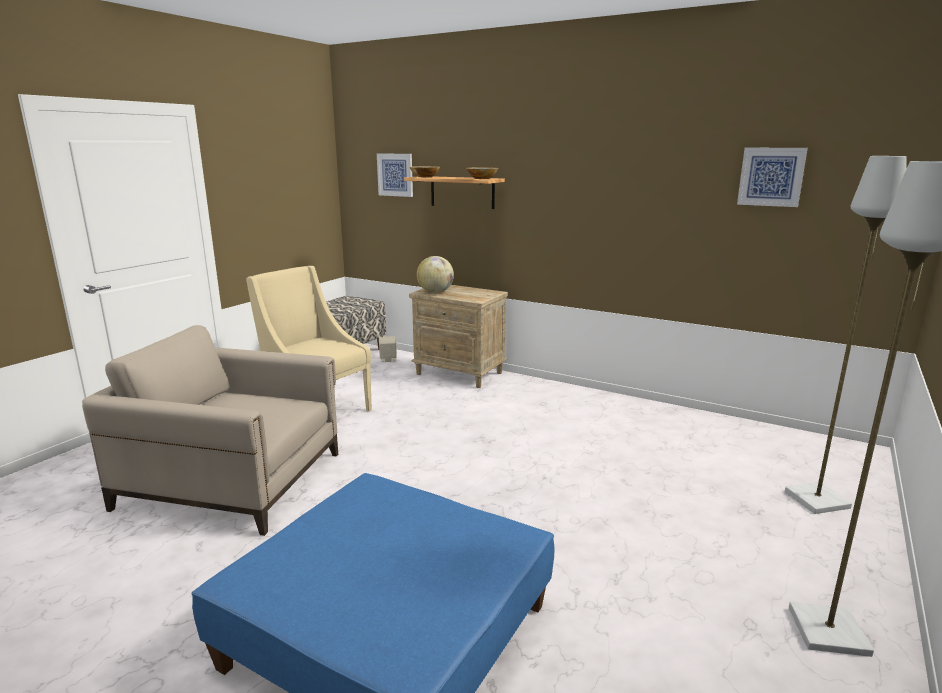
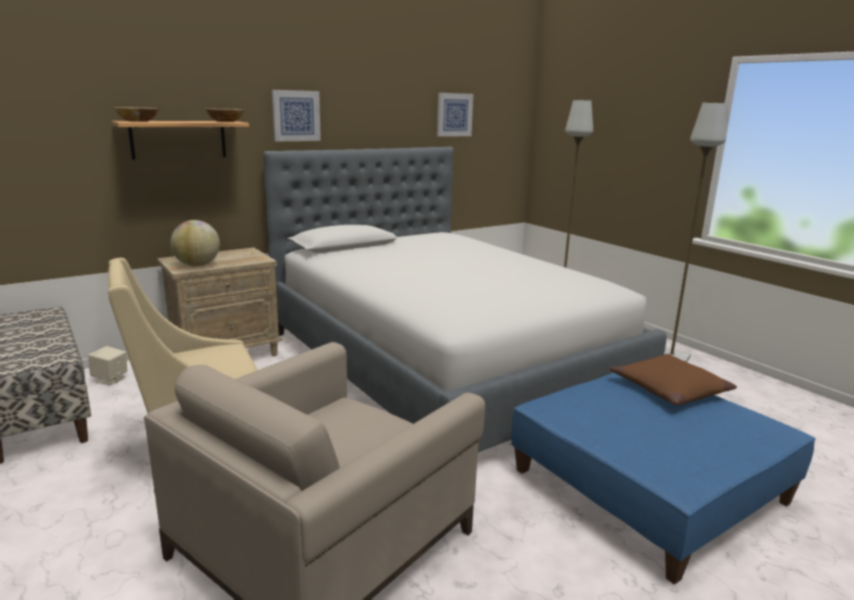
camera: 65 degrees left, 0 degrees up
(395, 175) = (58, 120): picture -> picture (296, 115)
(477, 559) = (669, 389): none -> brown pillow
(555, 455) = (444, 363): none -> bed

